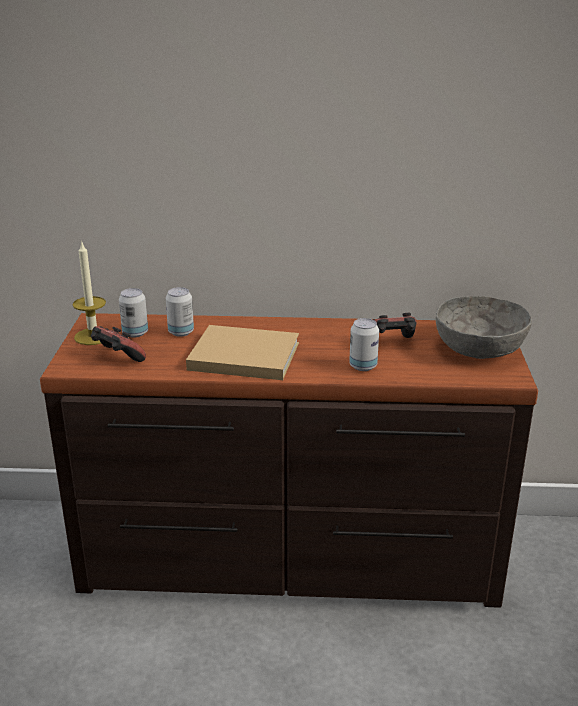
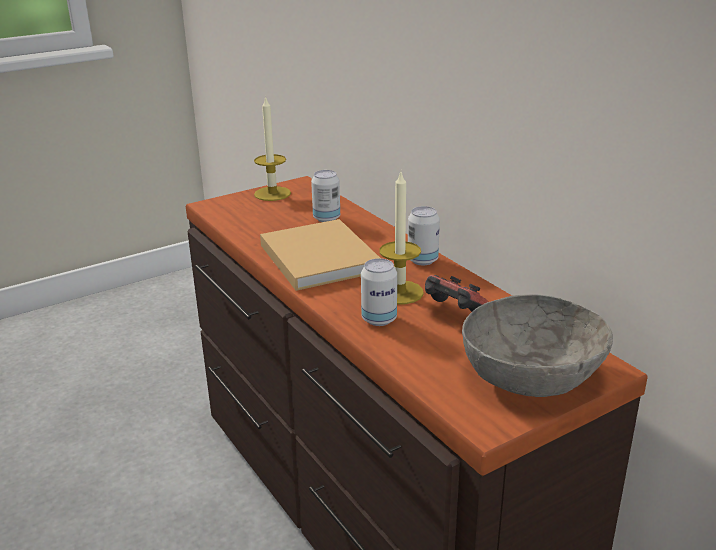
camera: 55 degrees right, 0 degrees up
(117, 358) = (247, 215): game controller -> none
(135, 333) = (299, 204): can -> can (422, 260)
(336, 348) = (399, 292): none -> candle

